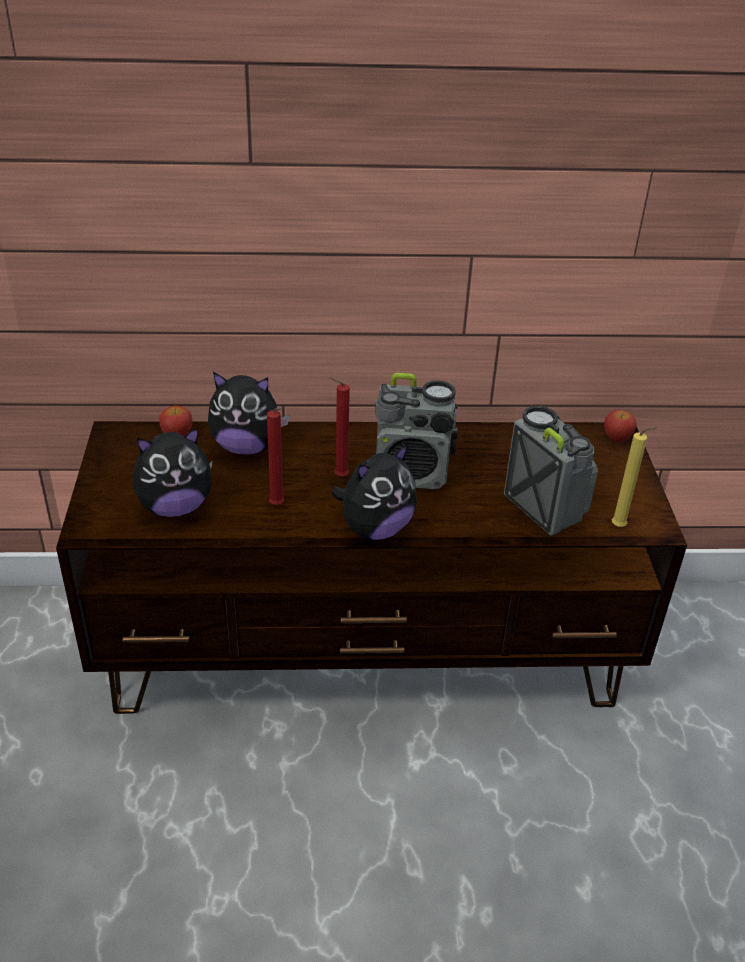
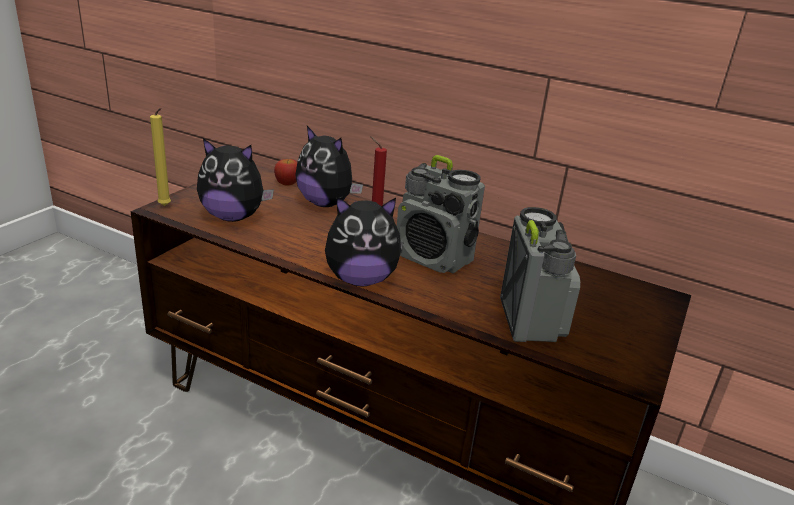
camera: 30 degrees right, 10 degrees down
(278, 506) = (304, 241): red candle -> none
(616, 438) = (659, 299): apple -> none
(620, 527) = (596, 362): yellow candle -> yellow candle (165, 206)

